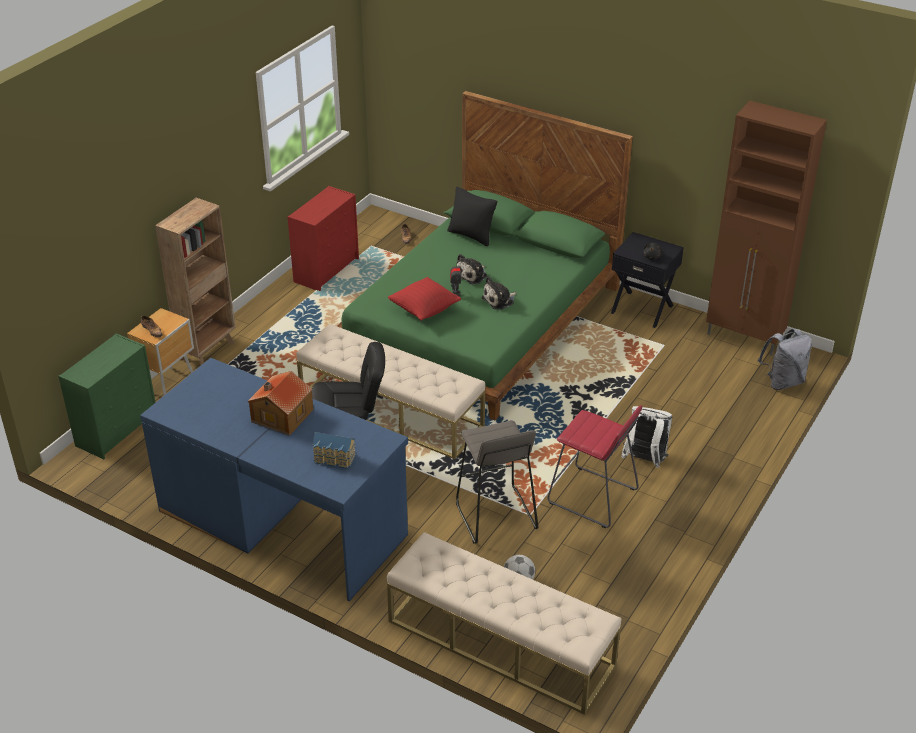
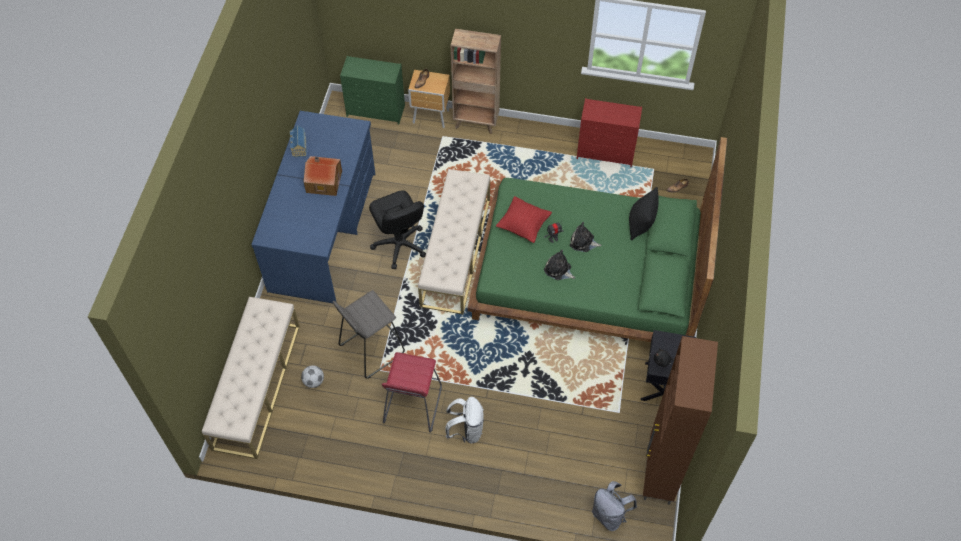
camera: 70 degrees right, 20 degrees up
(334, 459) = (291, 224): toy house -> toy house (298, 147)

